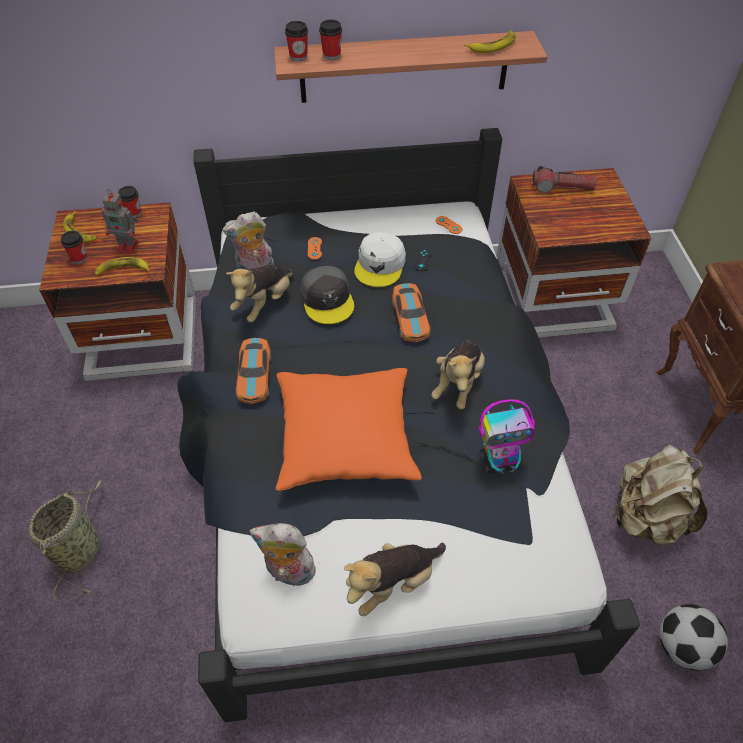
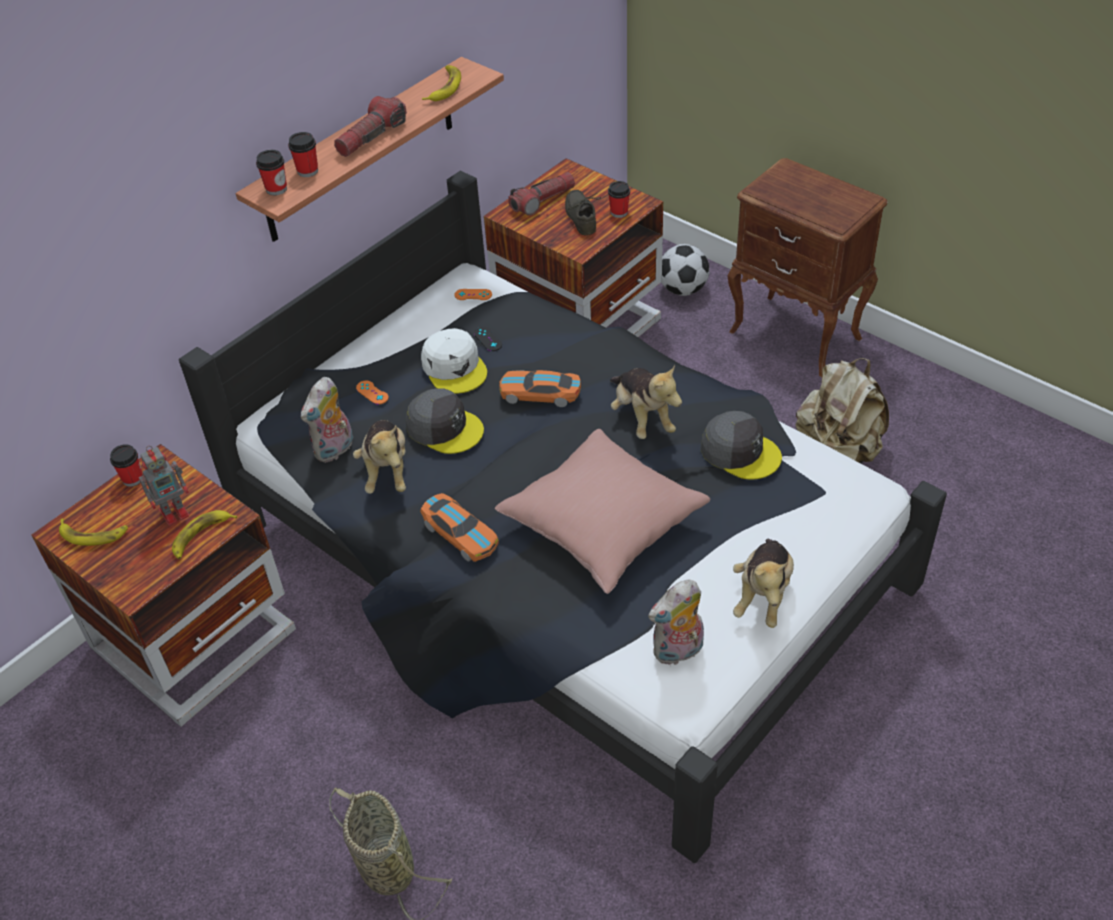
camera: 40 degrees left, 5 degrees down
(79, 258) = (132, 558): cup -> cup (619, 212)
(345, 438) = (602, 523): orange pillow -> pink pillow
(400, 54) = (371, 137): none -> flashlight
(410, 318) = (540, 393): toy car -> toy car turned 150 degrees clockwise
(499, 461) = (740, 452): toy robot -> grey cap
(577, 215) = (583, 217): none -> grey shoe
(682, 647) = (953, 524): football -> football (683, 290)

